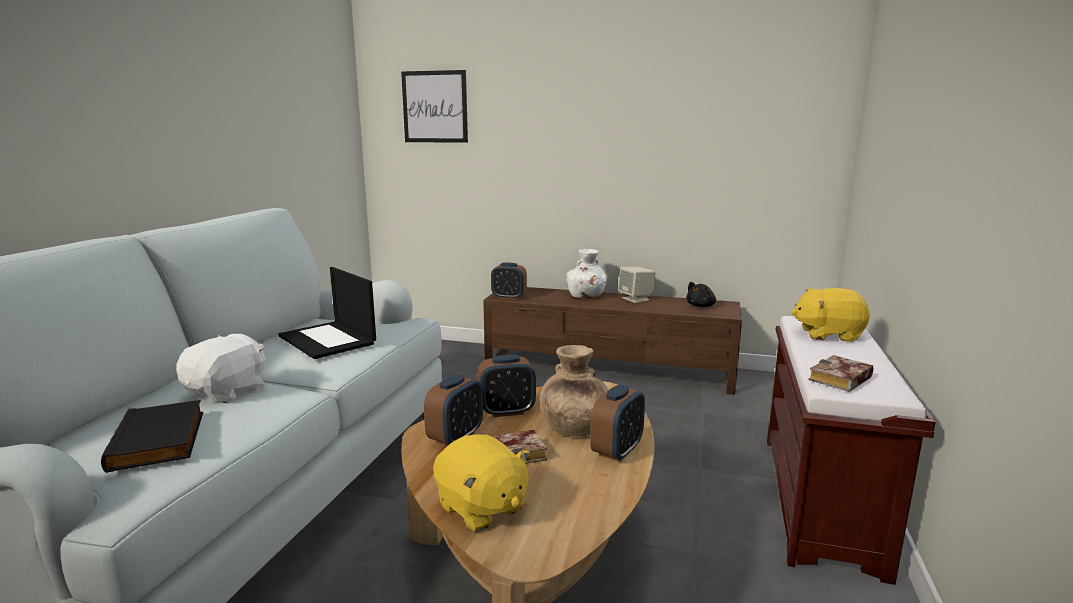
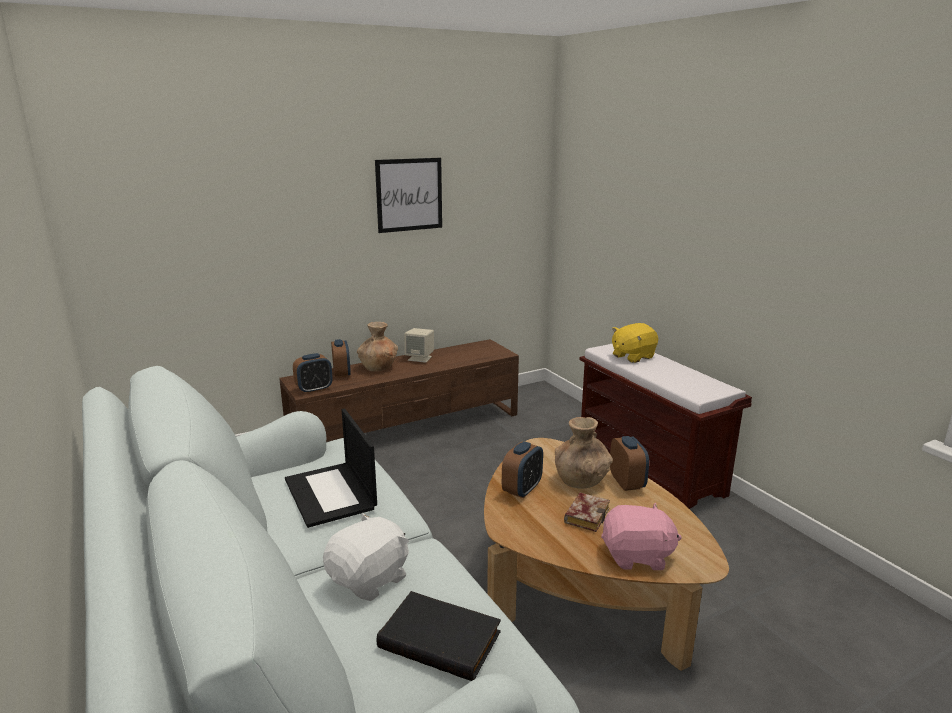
camera: 45 degrees left, 5 degrees up
(228, 392) = (370, 579): white plush toy -> white plush toy turned 60 degrees clockwise
(328, 340) = (331, 494): laptop -> laptop turned 60 degrees clockwise
(435, 107) = (167, 191): picture -> picture (409, 195)
(456, 437) = (533, 524): alarm clock -> alarm clock (342, 374)
(481, 508) = (637, 556): yellow plush toy -> pink plush toy
(586, 296) = (378, 367): white vase -> brown vase
(701, 306) = (475, 351): black plush toy -> none
(841, 380) = (693, 387): book -> none

